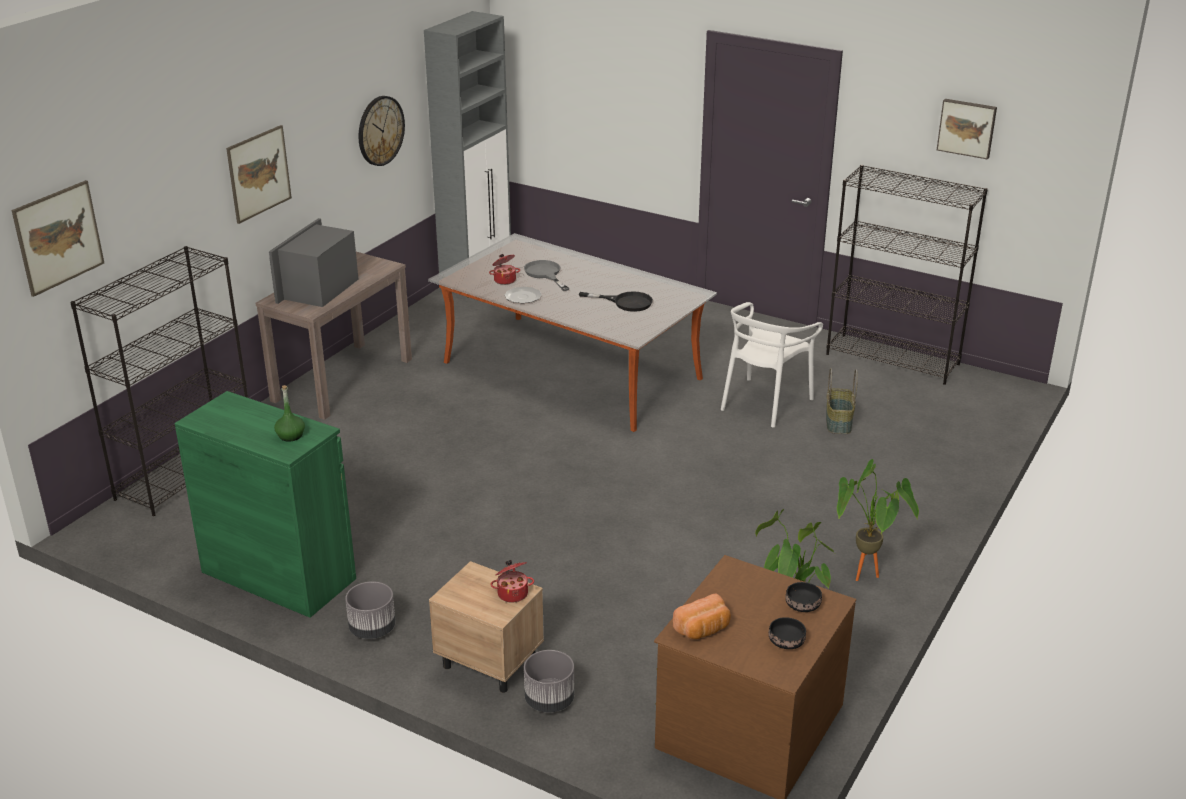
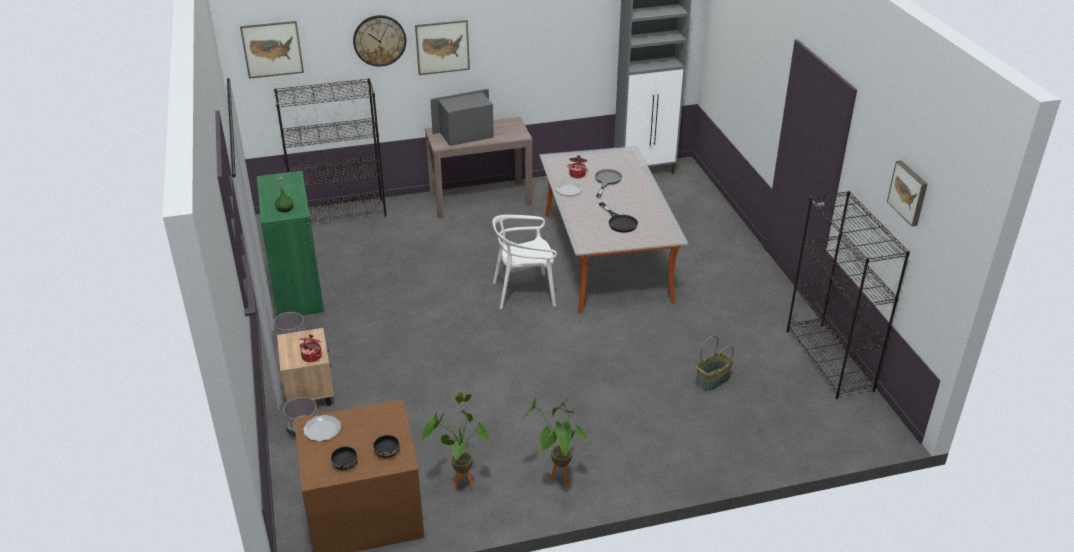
camera: 45 degrees right, 5 degrees up
(380, 130) = (567, 43): wall clock -> wall clock (379, 40)
(703, 630) = (322, 429): bread -> plate
(764, 403) = (687, 340): white chair -> white chair (524, 292)

